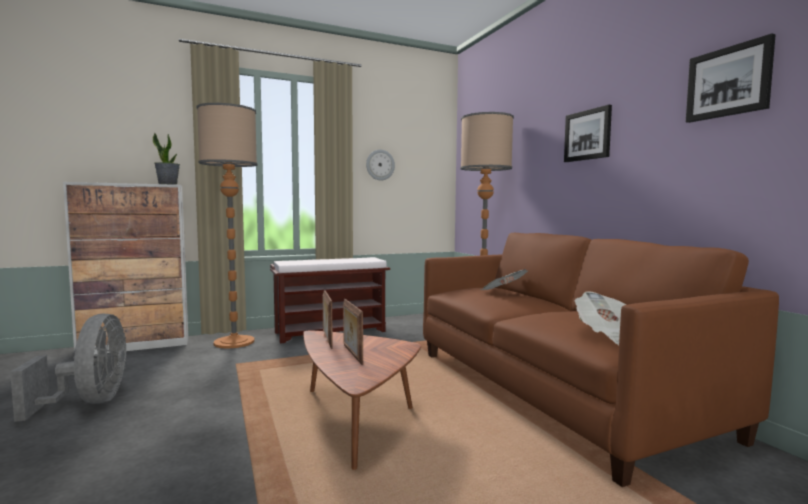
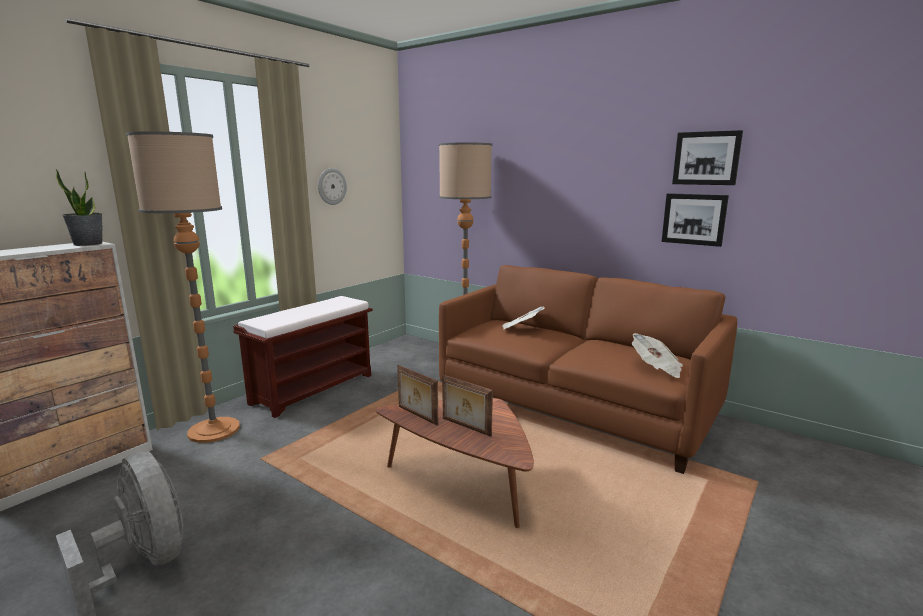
camera: 30 degrees left, 10 degrees up
(587, 135) = (576, 177): picture -> picture (694, 219)

